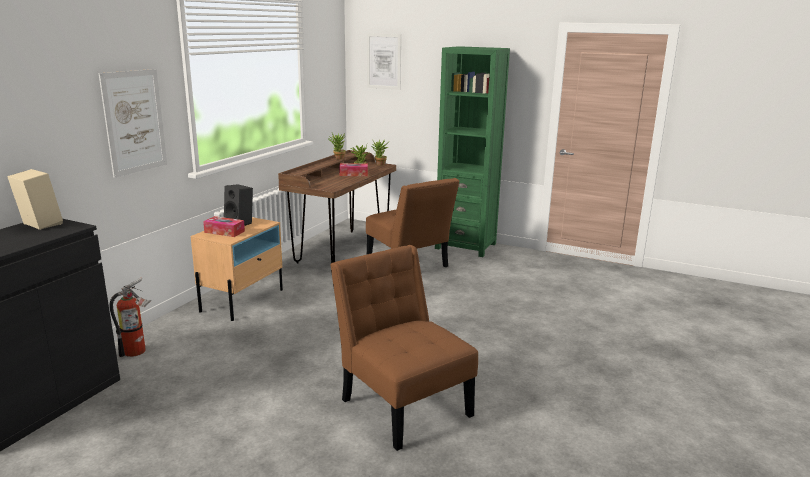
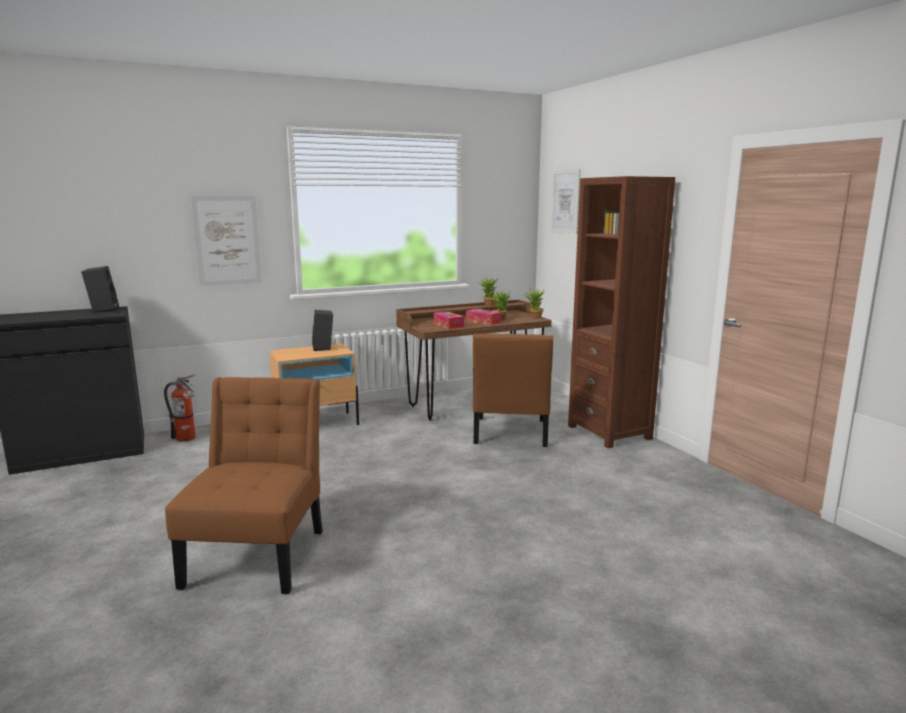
camera: 40 degrees right, 5 degrees down
(39, 225) = (103, 310): beige speaker -> black speaker
(224, 232) = (296, 352): tissue box -> tissue box (448, 325)
(465, 246) = (609, 432): green bookcase -> brown bookcase

